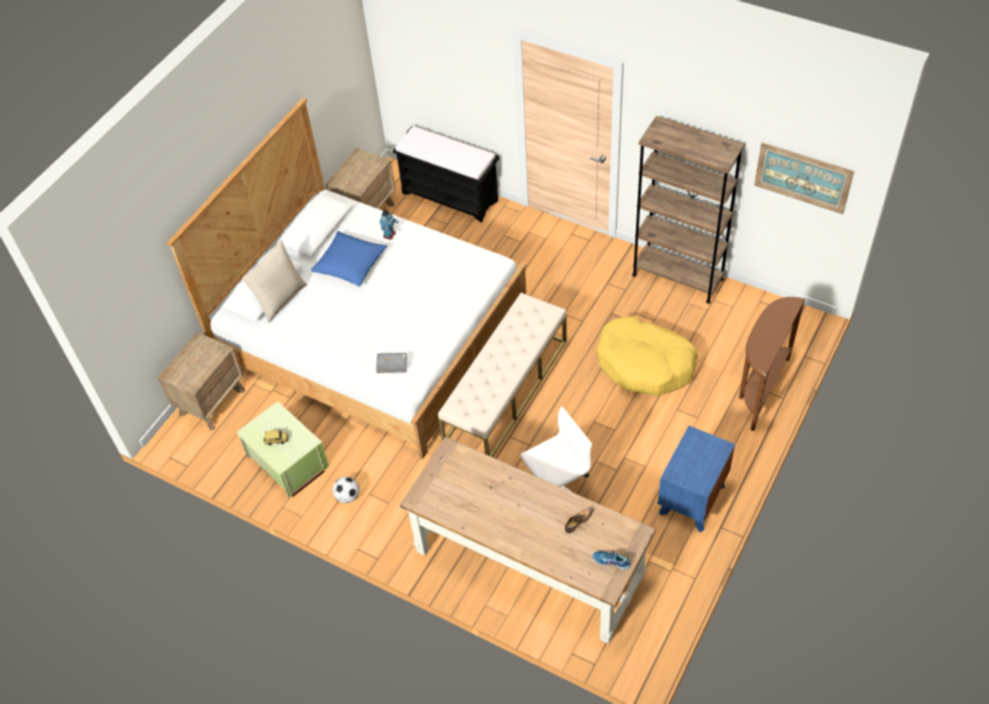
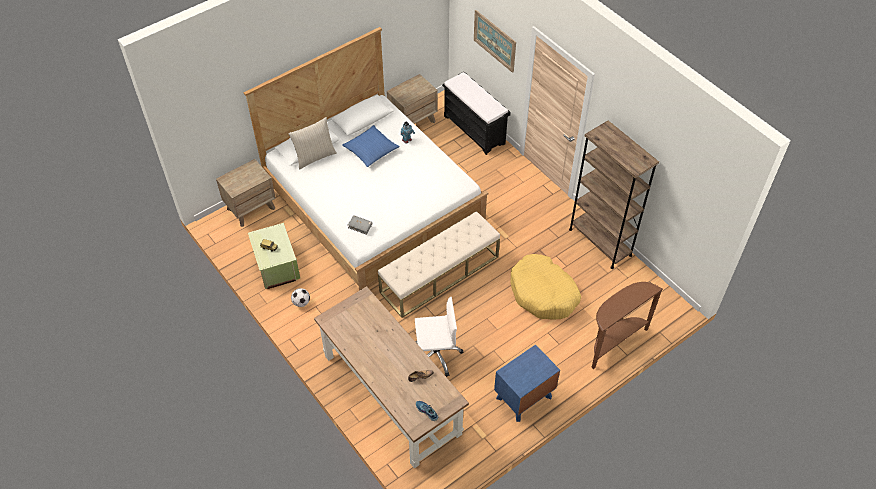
camera: 20 degrees right, 0 degrees up
(803, 177) = (692, 201): picture -> picture (494, 40)

